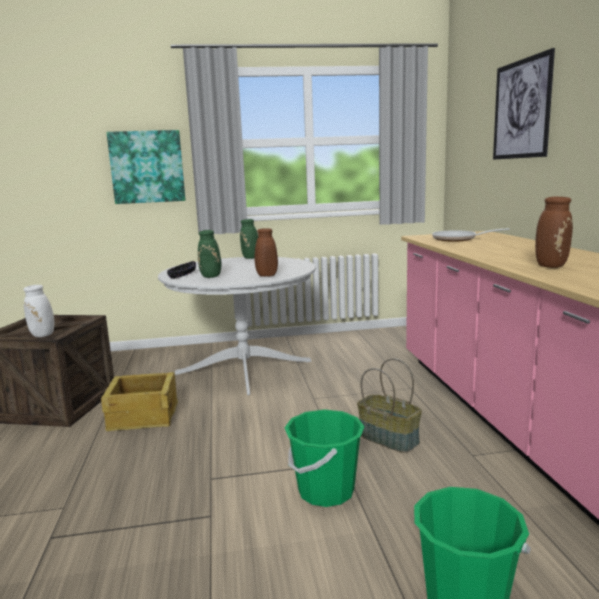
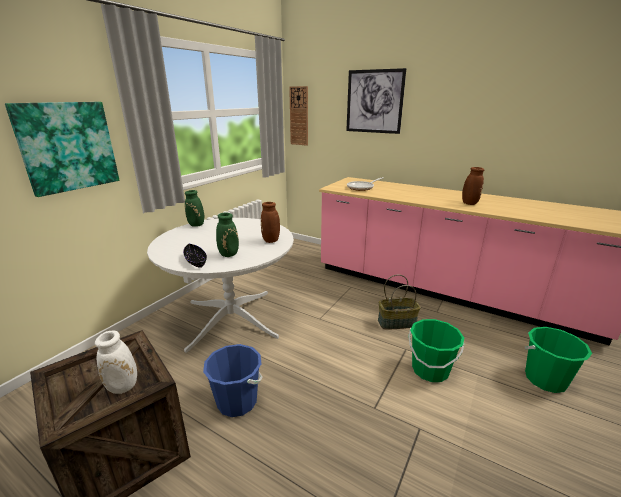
camera: 50 degrees left, 10 degrees up
(143, 416) = (237, 401): crate -> blue bucket
(455, 144) = (299, 116): none -> wall clock

